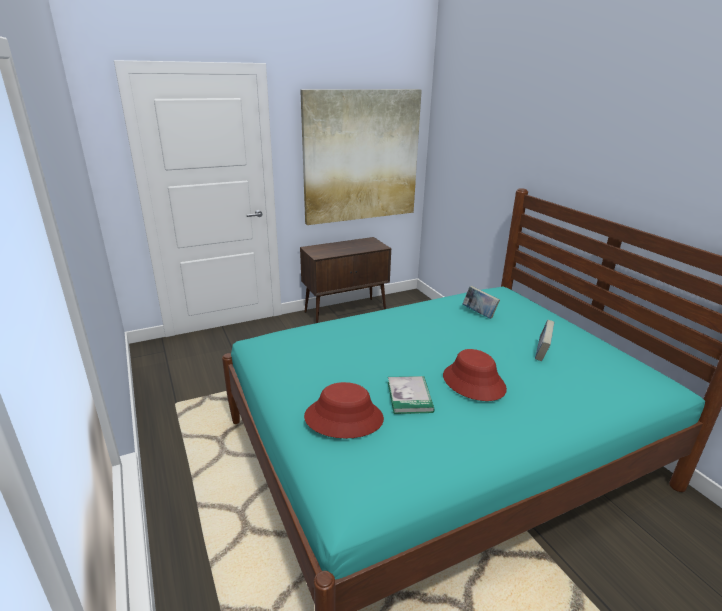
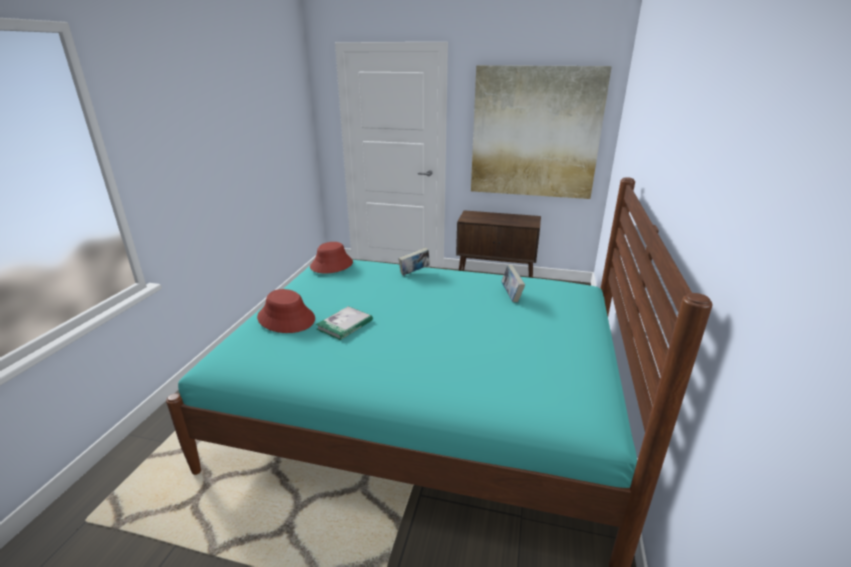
camera: 40 degrees right, 0 degrees up
(473, 382) = (405, 336): red hat -> red hat (331, 265)
(541, 353) = (506, 342): book -> book (414, 273)

